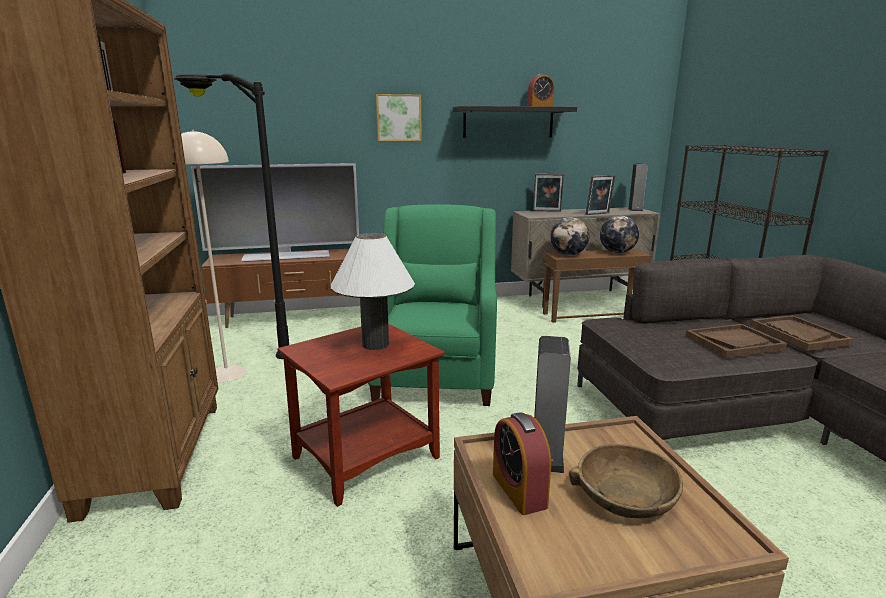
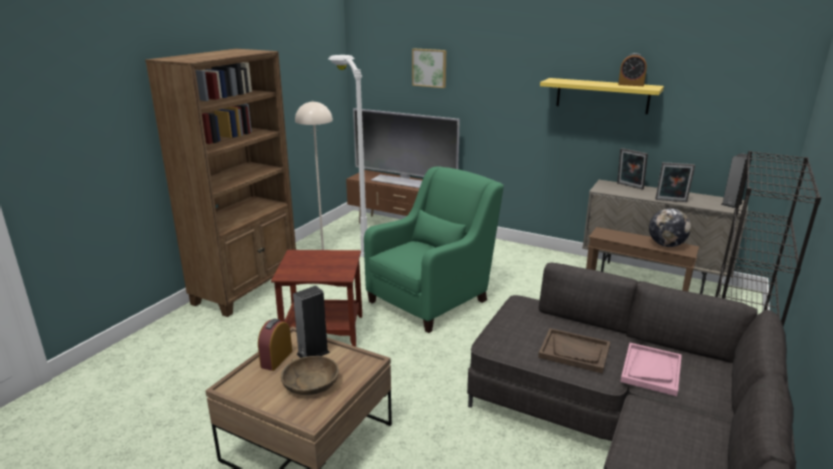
camera: 40 degrees right, 5 degrees up
(245, 345) = (354, 240): black floor lamp -> white floor lamp
(375, 344) = (329, 264): white table lamp -> none
(398, 117) = (501, 84): picture -> picture (429, 68)
(508, 122) = (602, 95): black shelf -> yellow shelf
(568, 255) = (611, 235): globe -> none
(798, 334) = (651, 370): brown tray -> pink tray

